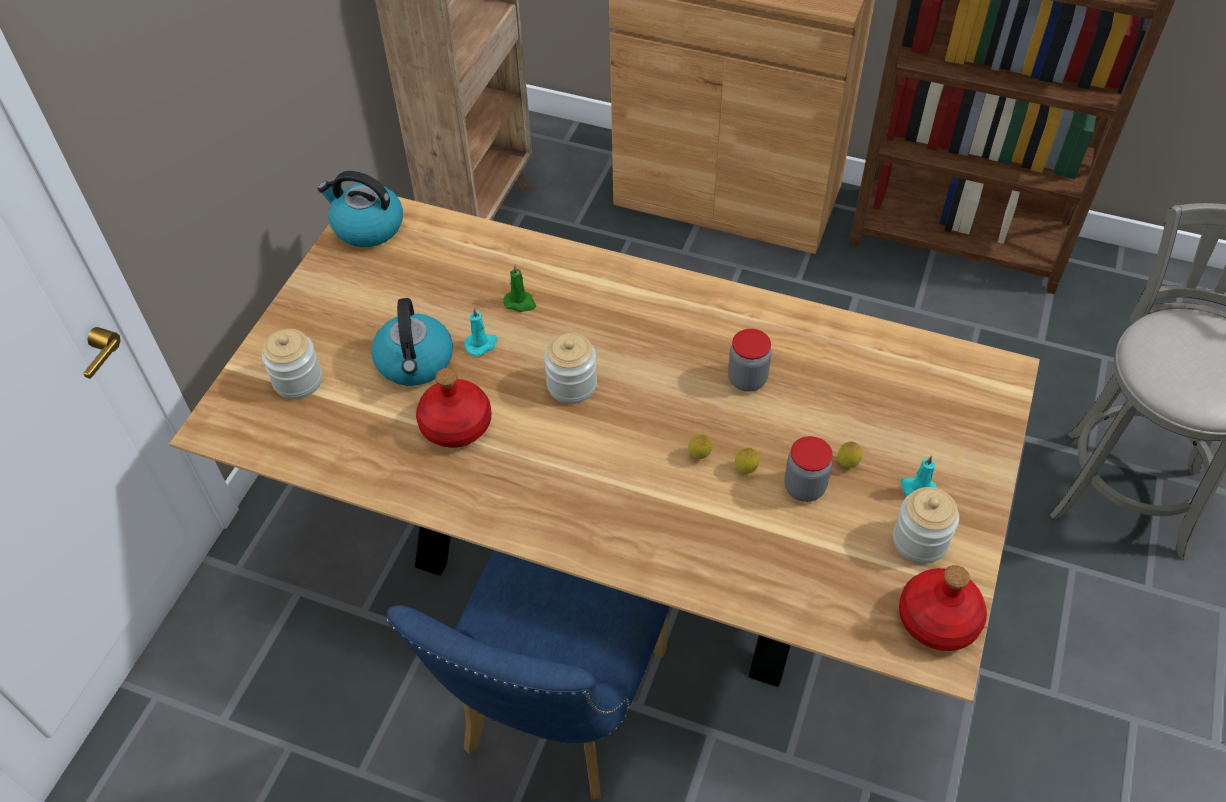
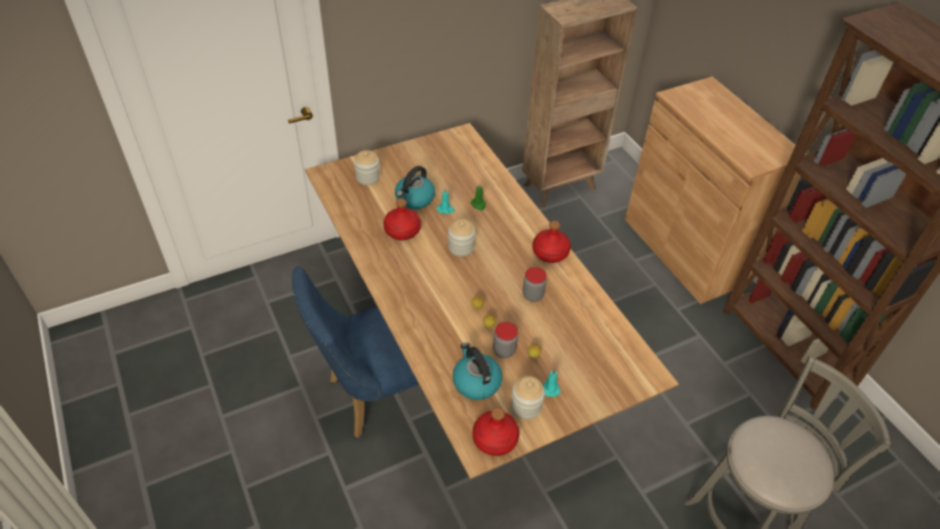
camera: 40 degrees right, 5 degrees down
(367, 227) = (455, 140): kettle -> kettle (476, 382)
(698, 302) = (550, 253): none -> red bottle

